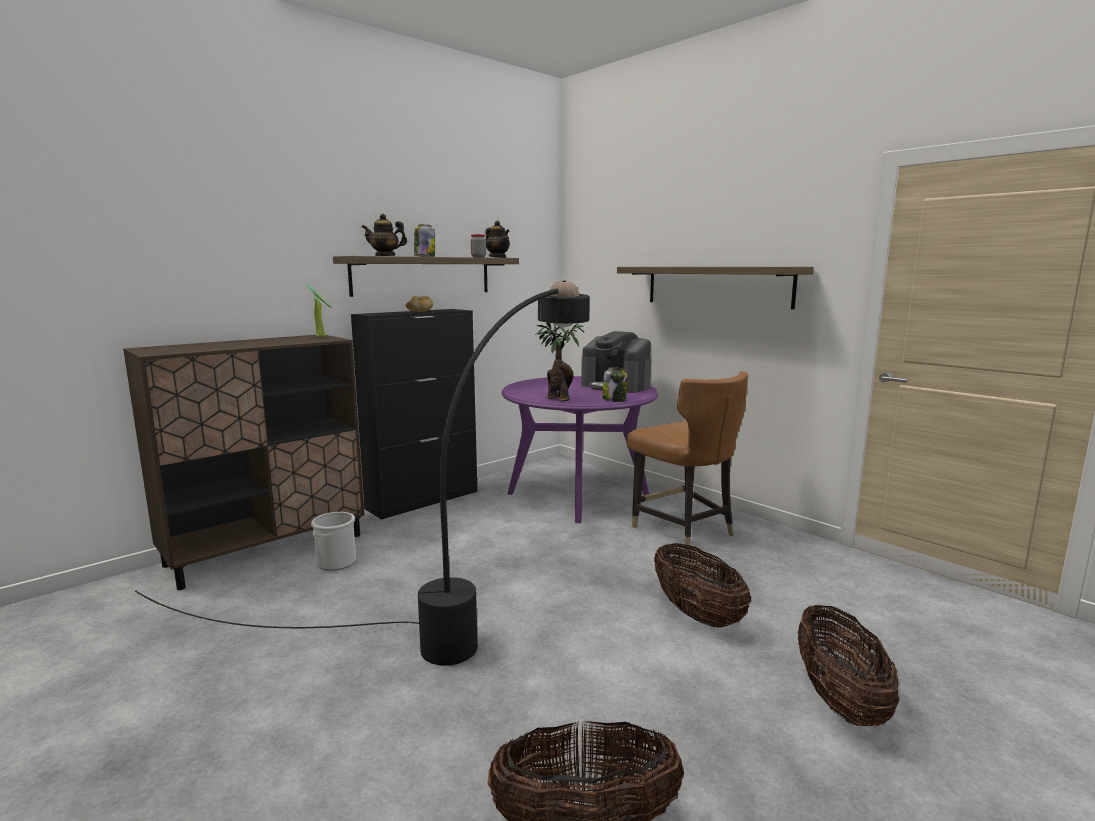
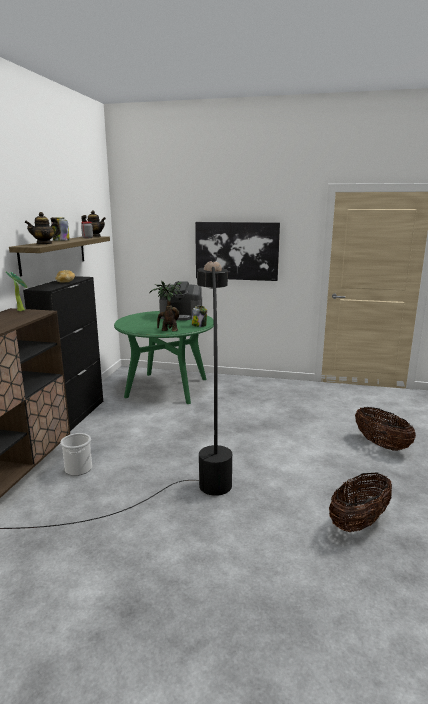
camera: 35 degrees left, 5 degrees up
(578, 494) = (167, 388): purple dining table -> green dining table
(683, 530) = (245, 393): brown chair -> none
(697, 614) = (298, 430): basket -> none
(717, 286) = (236, 251): shelf -> picture

